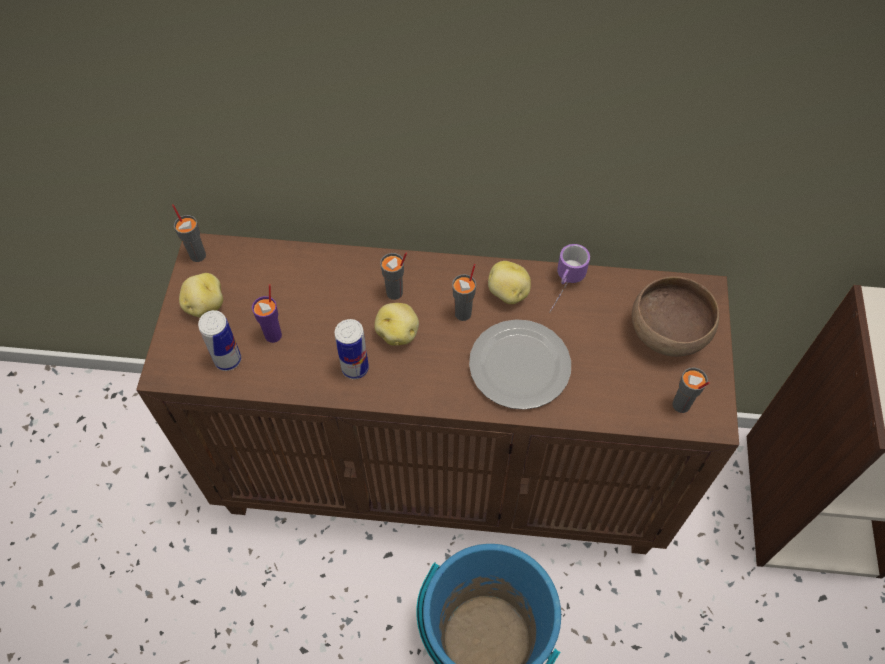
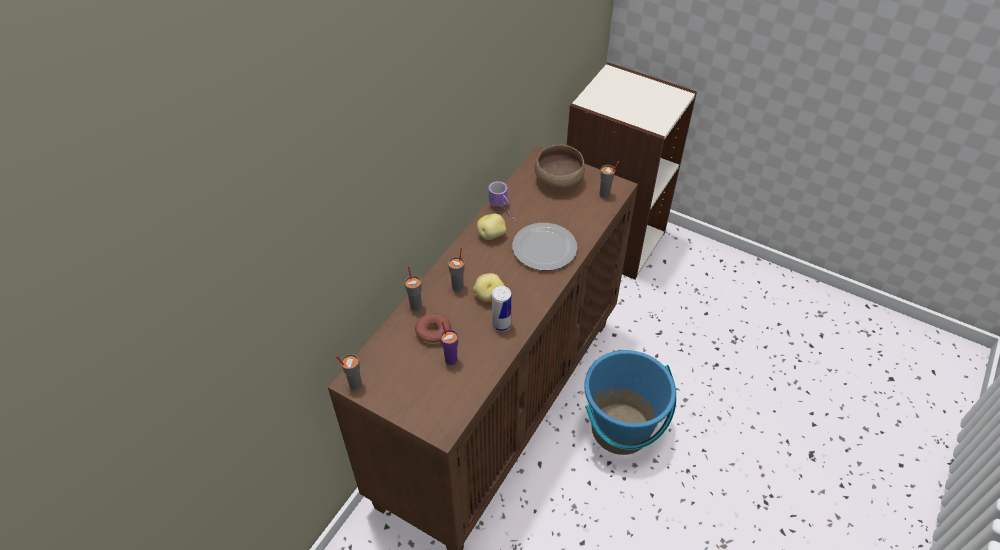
camera: 65 degrees left, 10 degrees down
(205, 305) = (402, 392): potato -> none
(228, 360) = (455, 391): can -> none
(307, 298) = (433, 332): none -> donut
(463, 313) = (493, 260): grey cup -> grey cup (416, 305)

